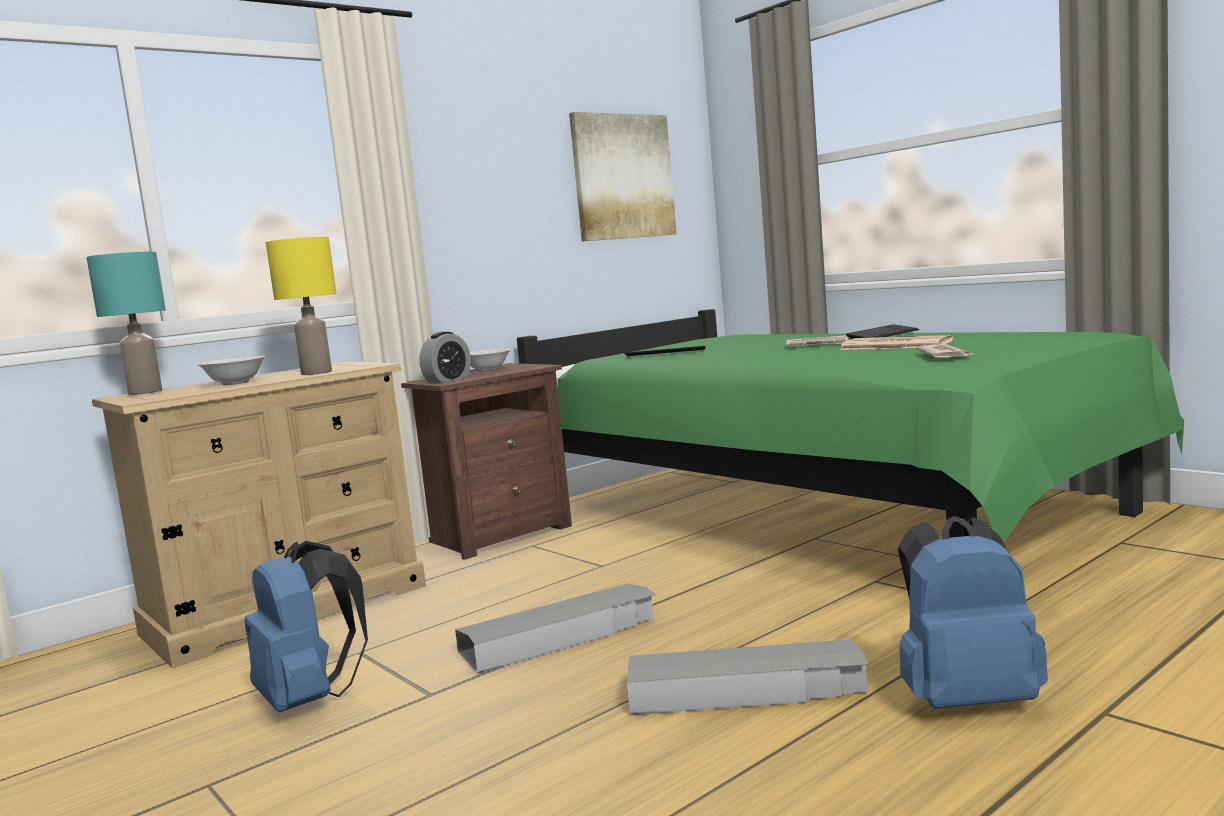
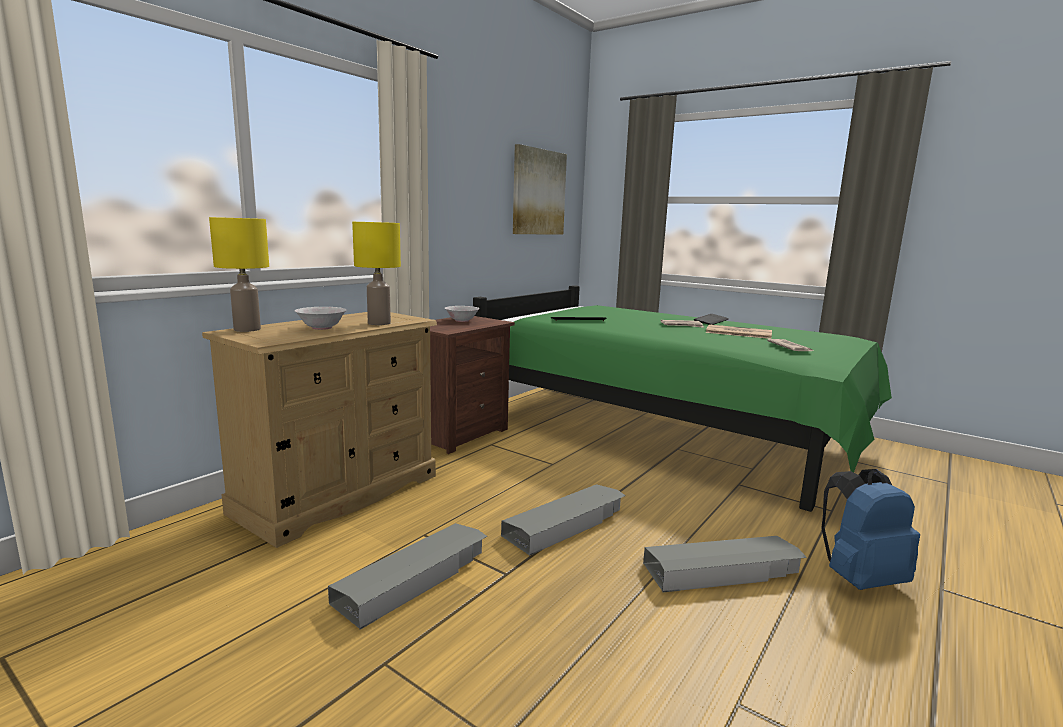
camera: 15 degrees left, 5 degrees up
(146, 392) = (248, 329): turquoise table lamp -> yellow table lamp
(310, 699) = (414, 578): blue backpack -> grey storage box
(447, 380) = (445, 329): alarm clock -> none

